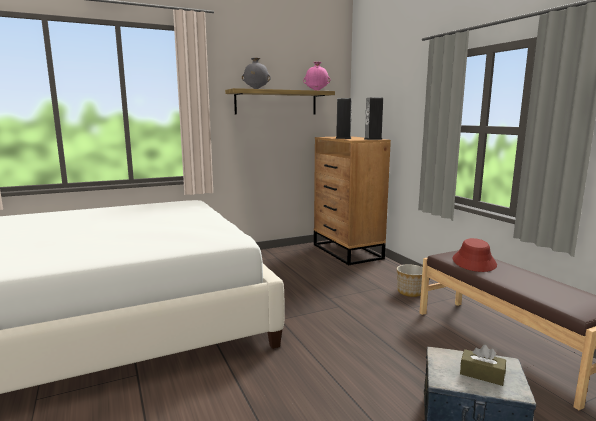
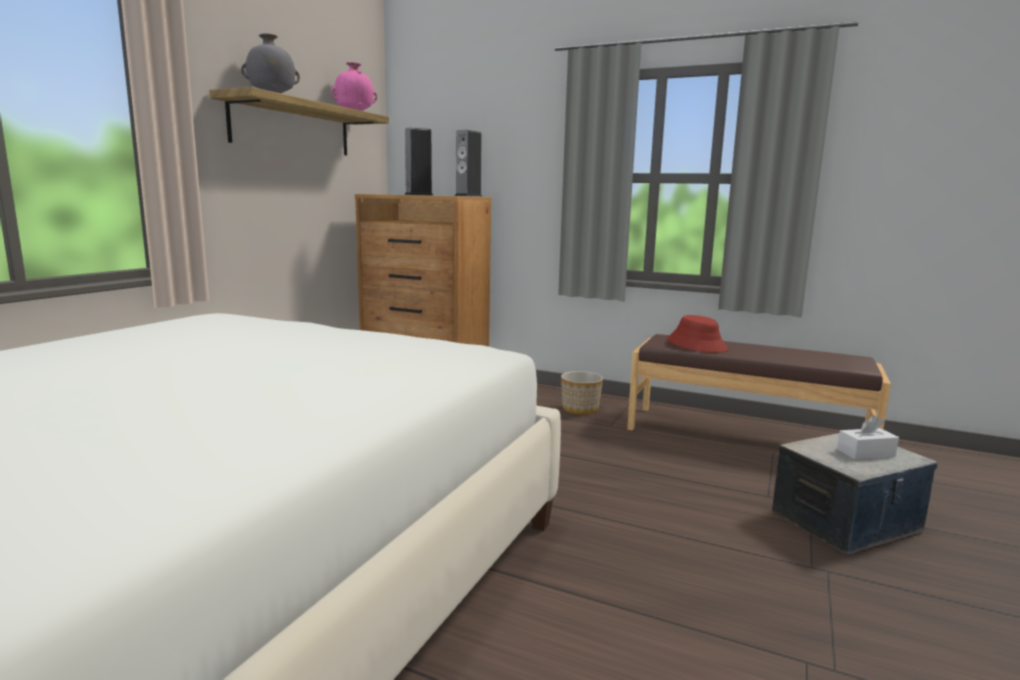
camera: 40 degrees left, 0 degrees up
(482, 374) = (865, 453): brown tissue box -> white tissue box

